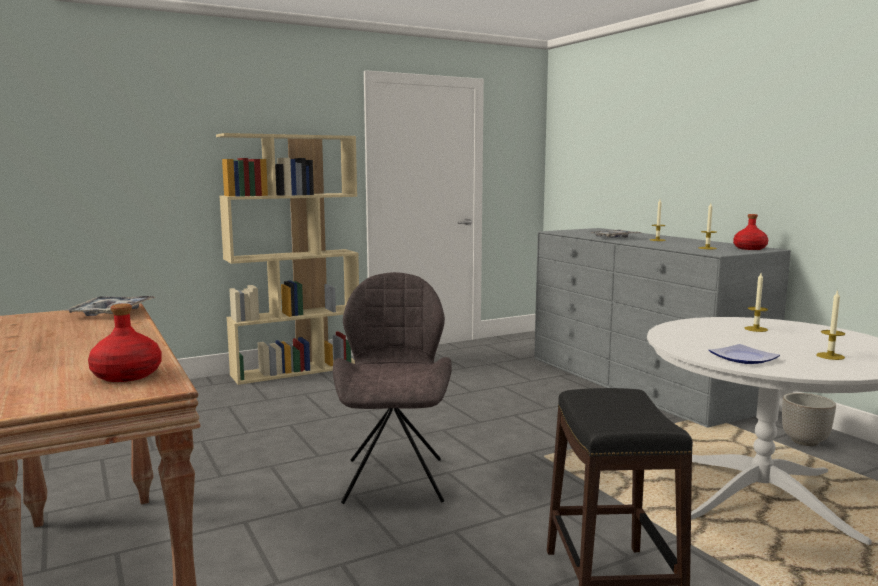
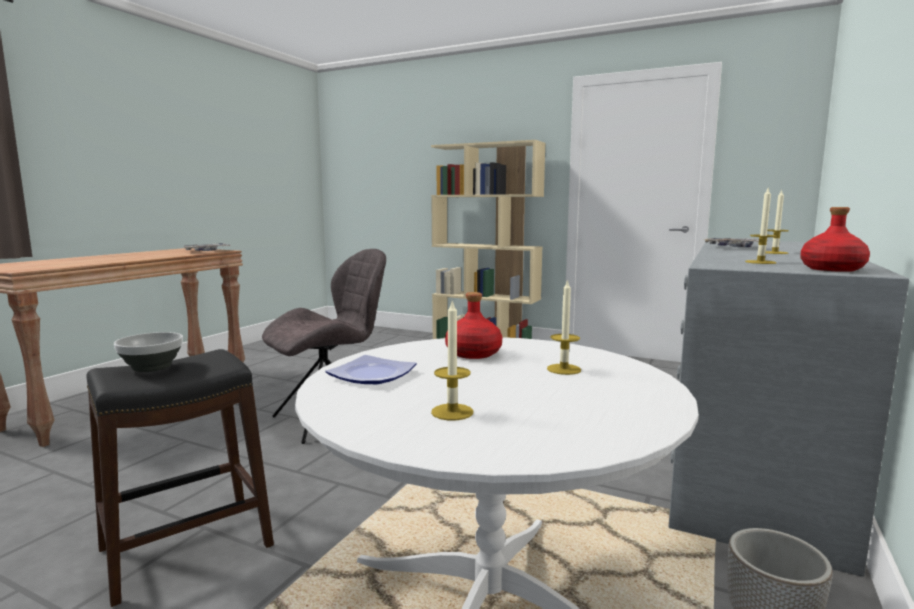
camera: 55 degrees right, 0 degrees up
(126, 375) = (48, 265): red bottle -> red bottle (473, 353)
(619, 413) = (153, 367): none -> bowl

